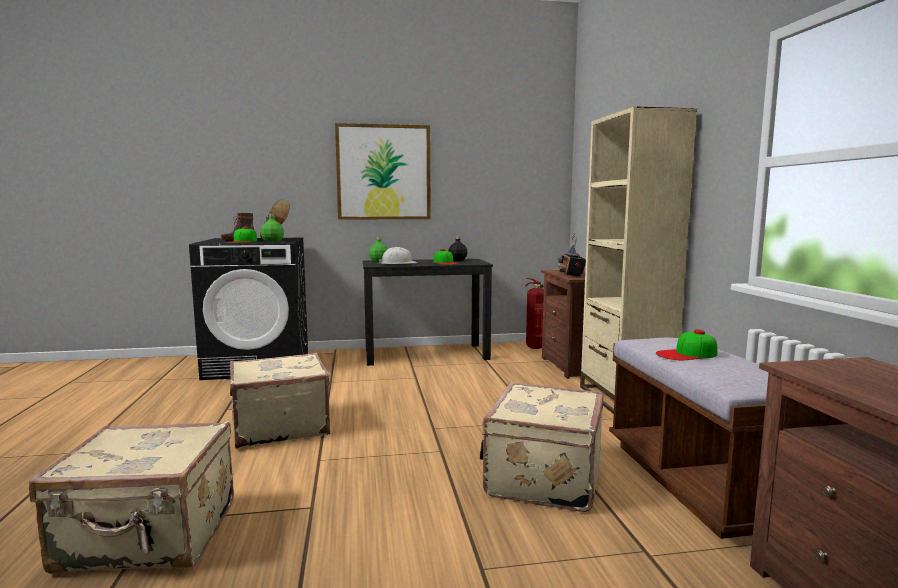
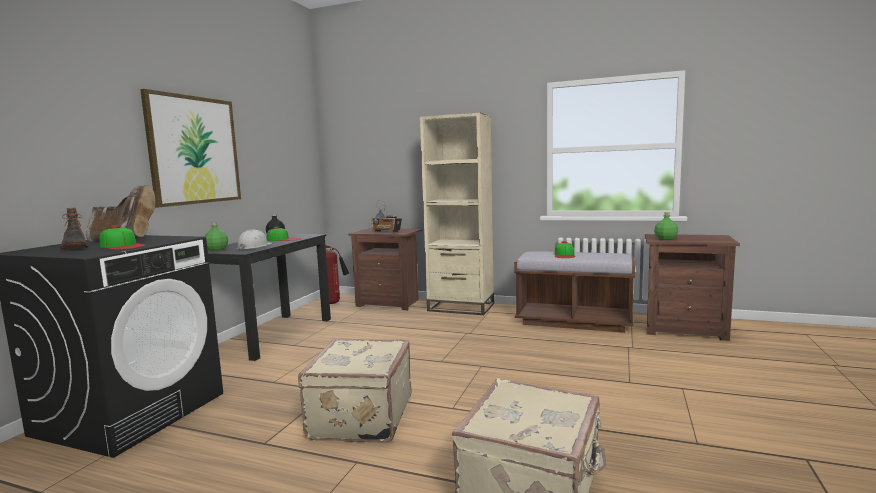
camera: 60 degrees left, 0 degrees up
(272, 241) = (163, 240): green bottle -> green bottle (665, 239)
(541, 478) = (543, 349): beige suitcase -> none

